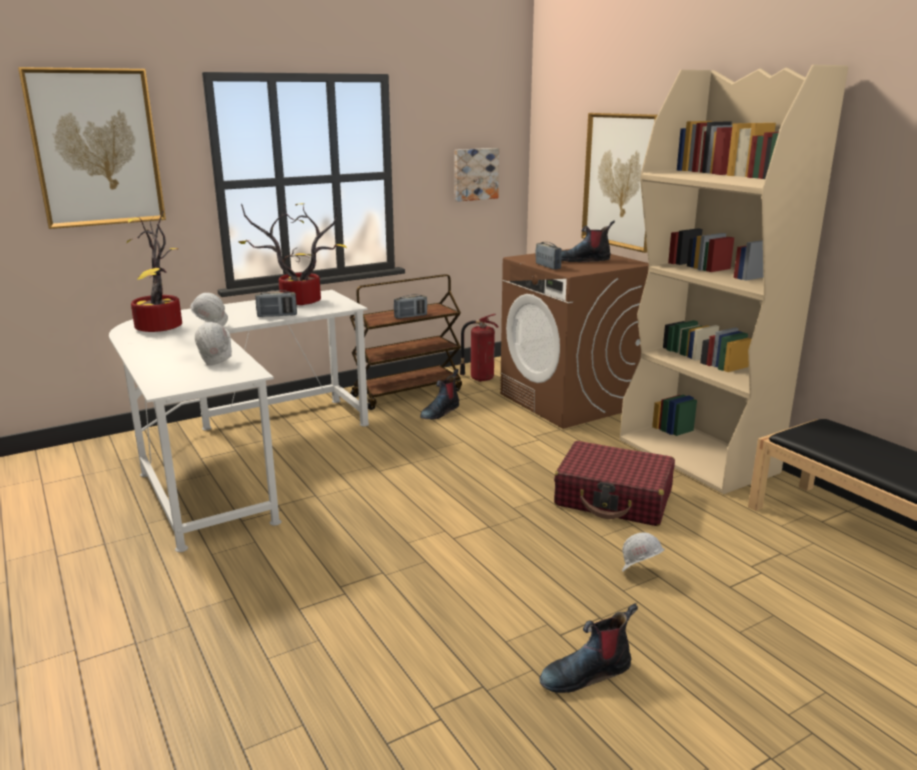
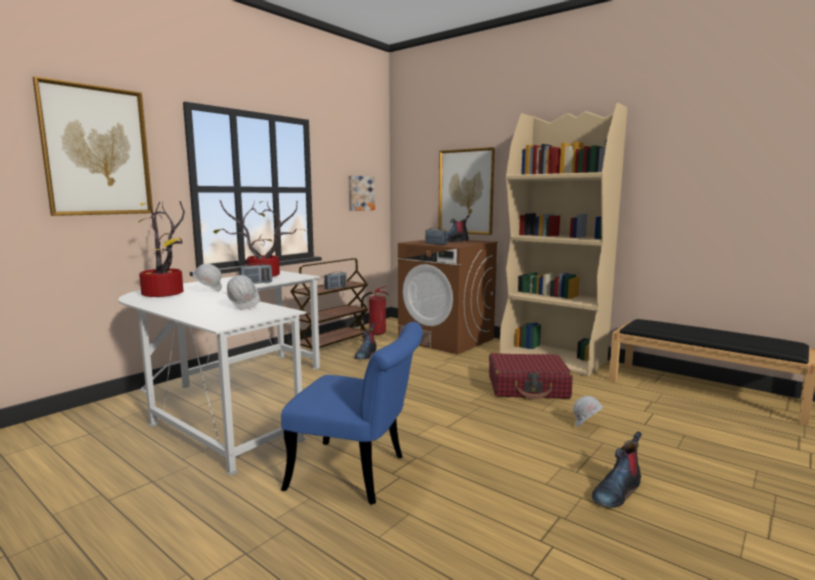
camera: 20 degrees left, 10 degrees down
(304, 579) = (359, 474): none -> blue chair

